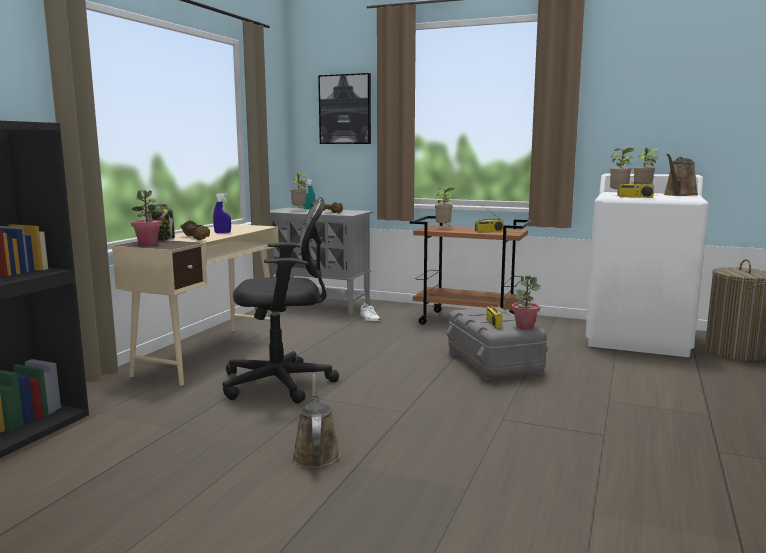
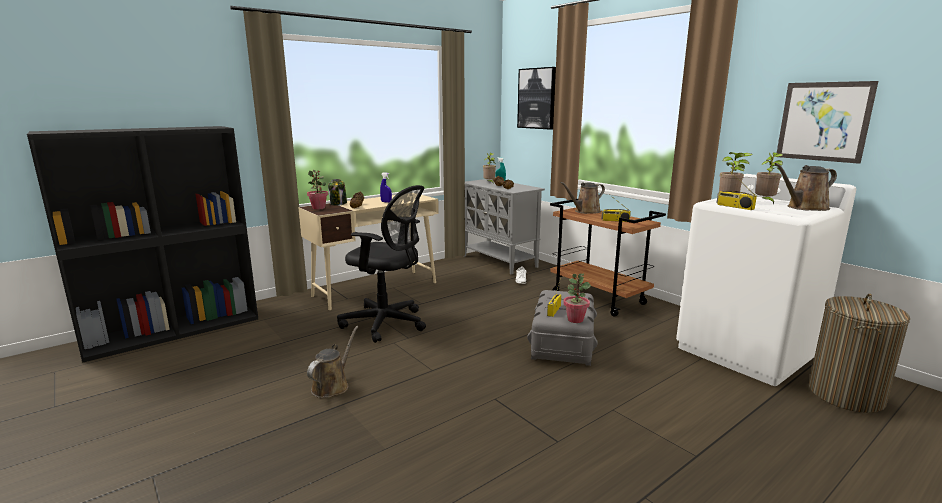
camera: 30 degrees right, 5 degrees up
(444, 228) = (585, 211): potted plant -> brown watering can
(666, 122) = (823, 121): none -> picture

